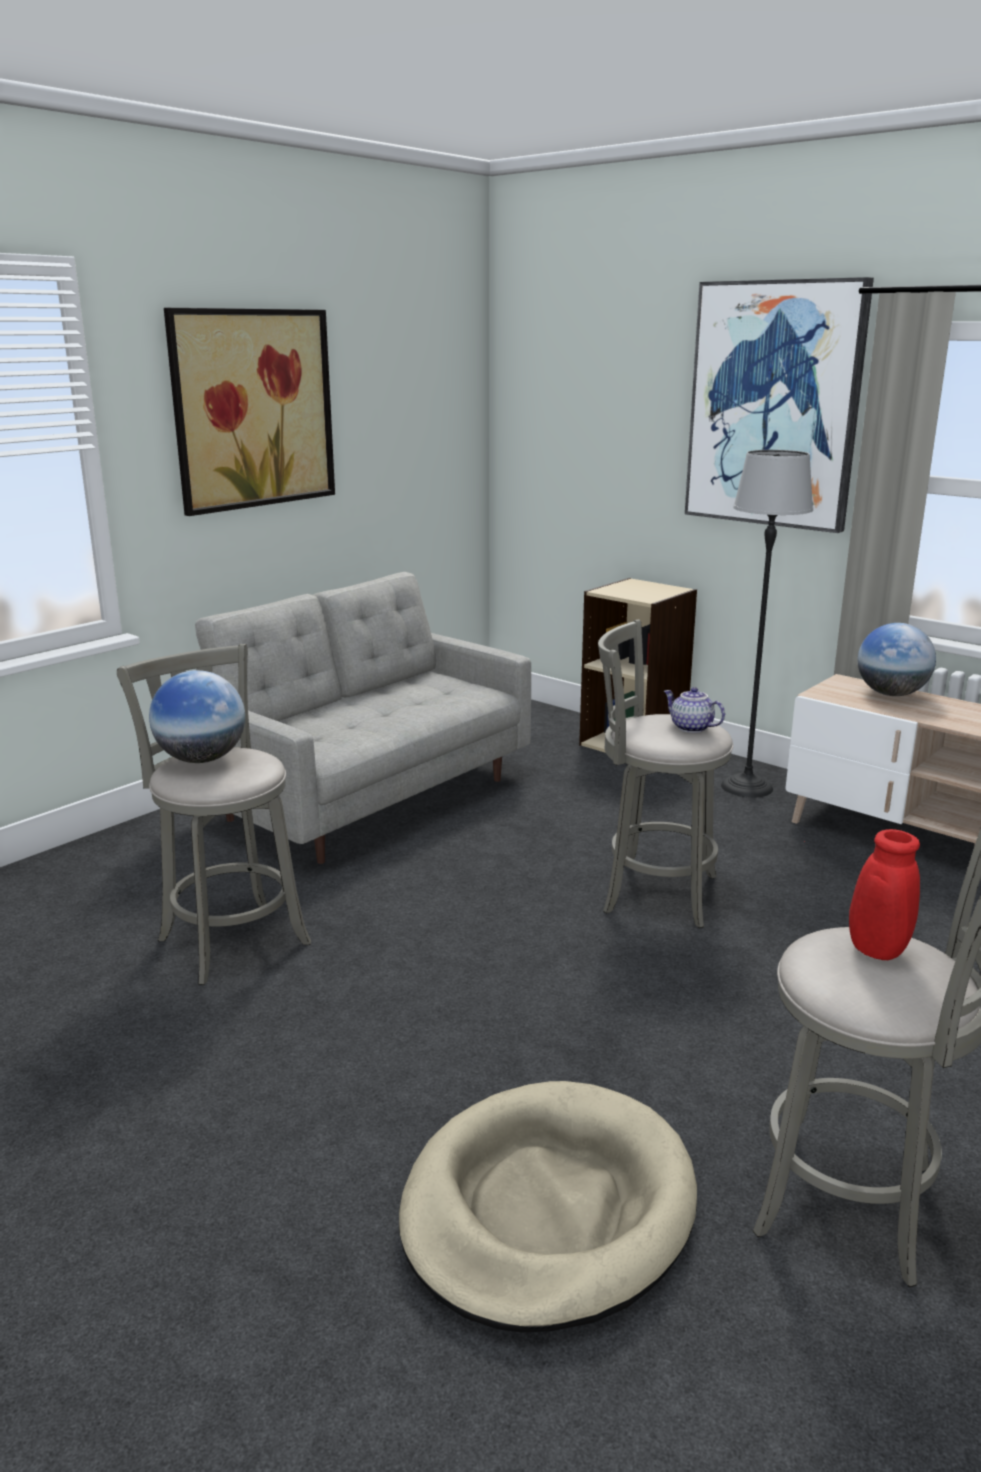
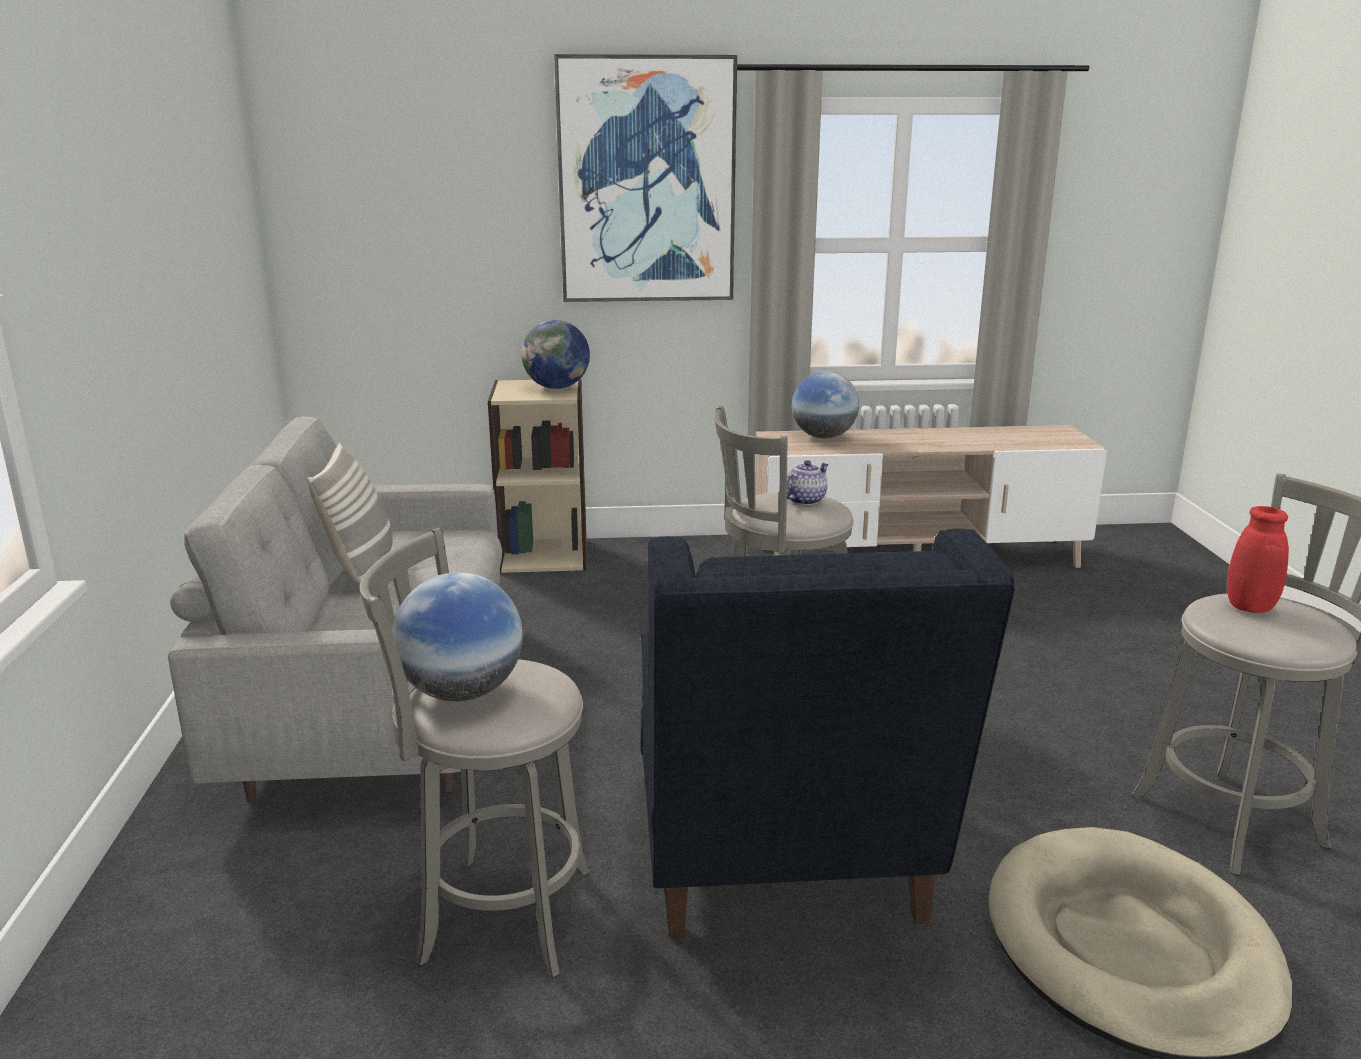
camera: 45 degrees left, 0 degrees up
(253, 409) = (111, 220): picture -> none
(382, 695) = (363, 571): none -> pillow
(420, 1006) = (784, 864): none -> blue armchair
(658, 592) = (557, 387): none -> globe
(690, 728) = (804, 500): teapot -> teapot turned 135 degrees clockwise
(747, 787) = (696, 560): floor lamp -> none

